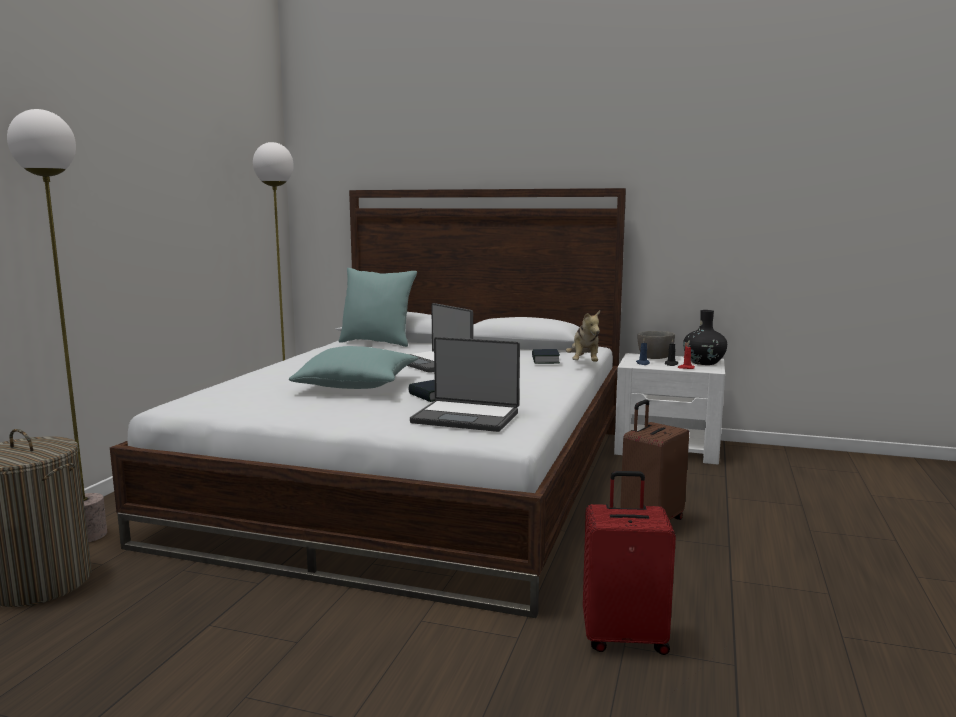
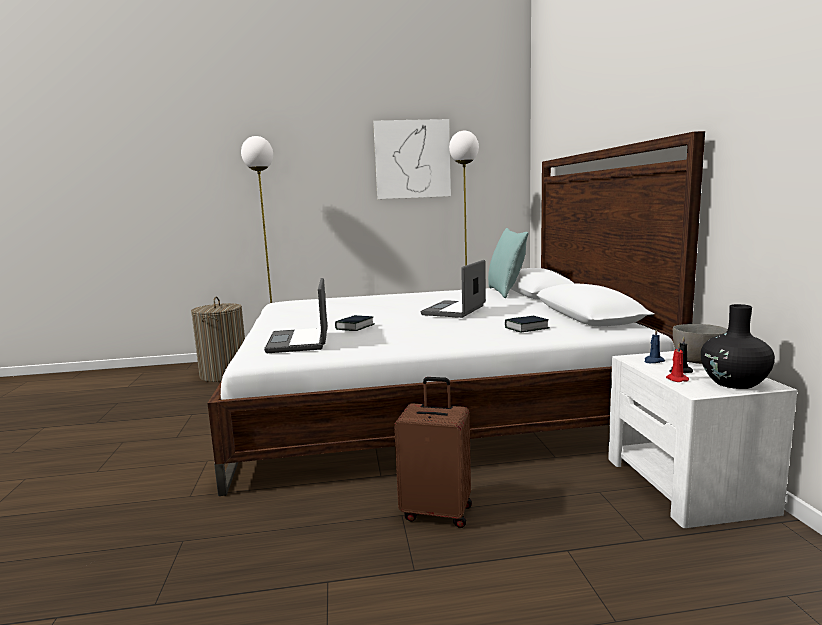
camera: 65 degrees right, 0 degrees up
(190, 172) = (412, 159): none -> picture
(357, 385) = (362, 311): turquoise pillow -> none
(584, 363) = (545, 339): plush toy -> none
(624, 637) = (195, 538): red suitcase -> none

